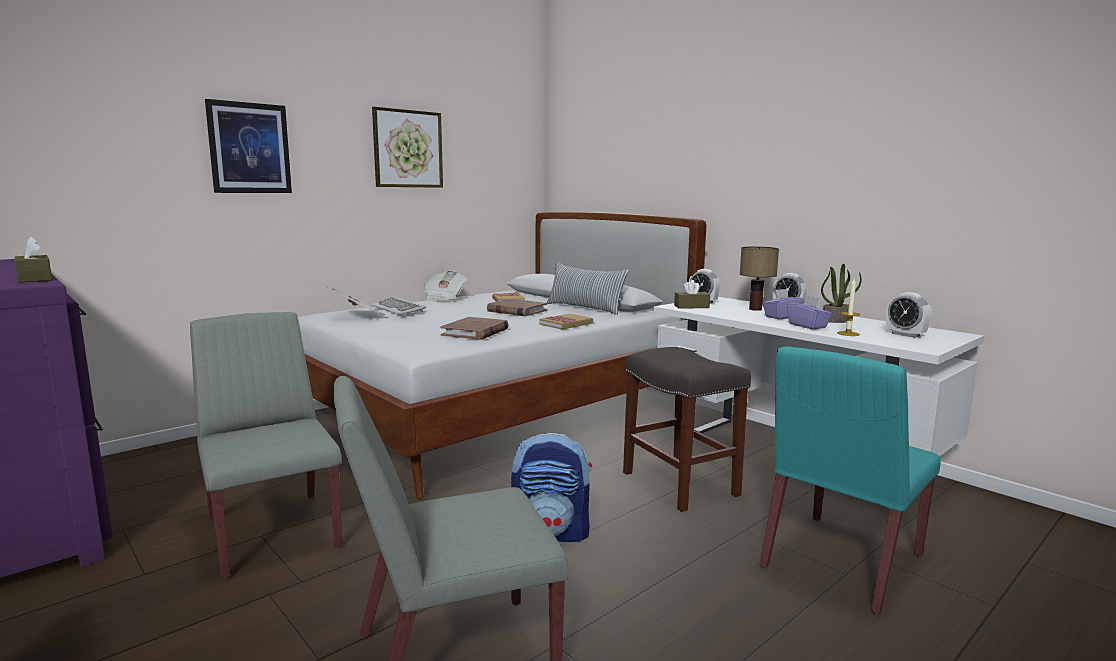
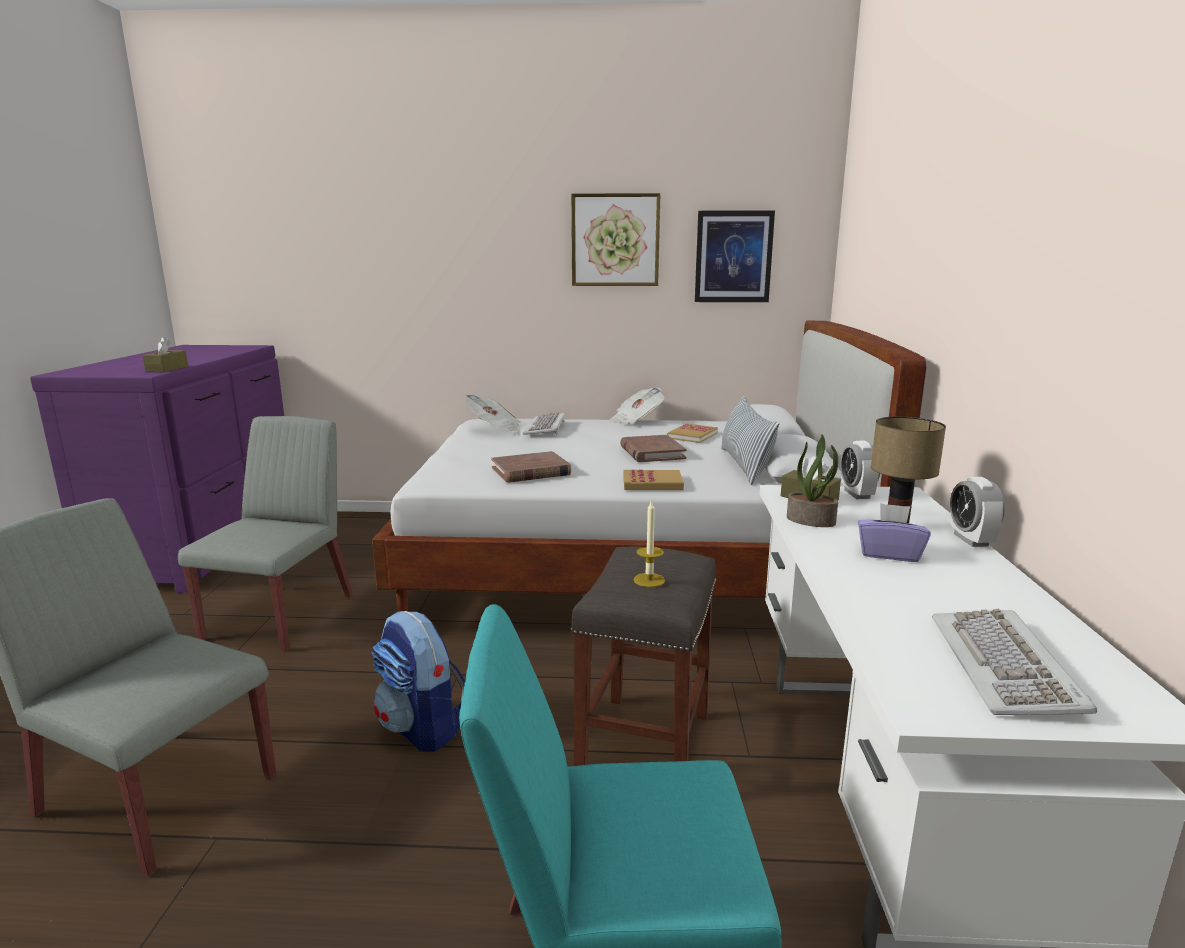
camera: 45 degrees right, 5 degrees up
(249, 148) = (439, 248): picture -> picture (733, 257)
(808, 326) = (869, 584): purple tissue box -> none
(836, 320) = (970, 590): potted plant -> potted plant (811, 520)
(848, 333) = (887, 622): candle -> candle (649, 580)
(905, 335) = (1005, 667): alarm clock -> keyboard

